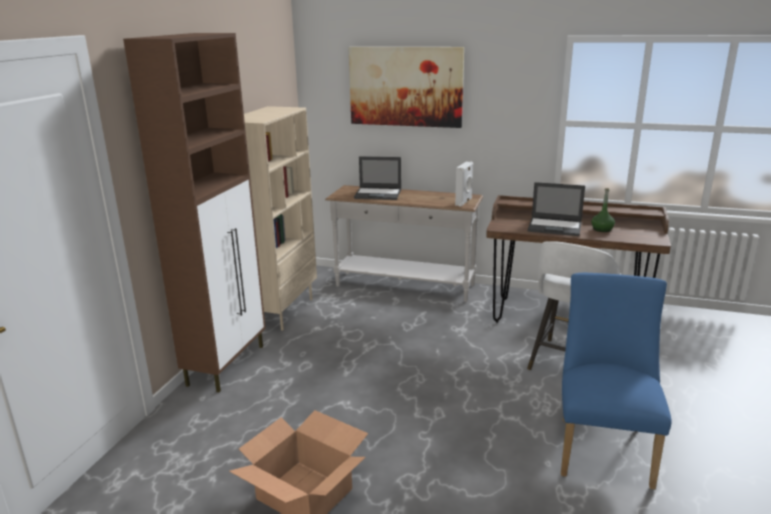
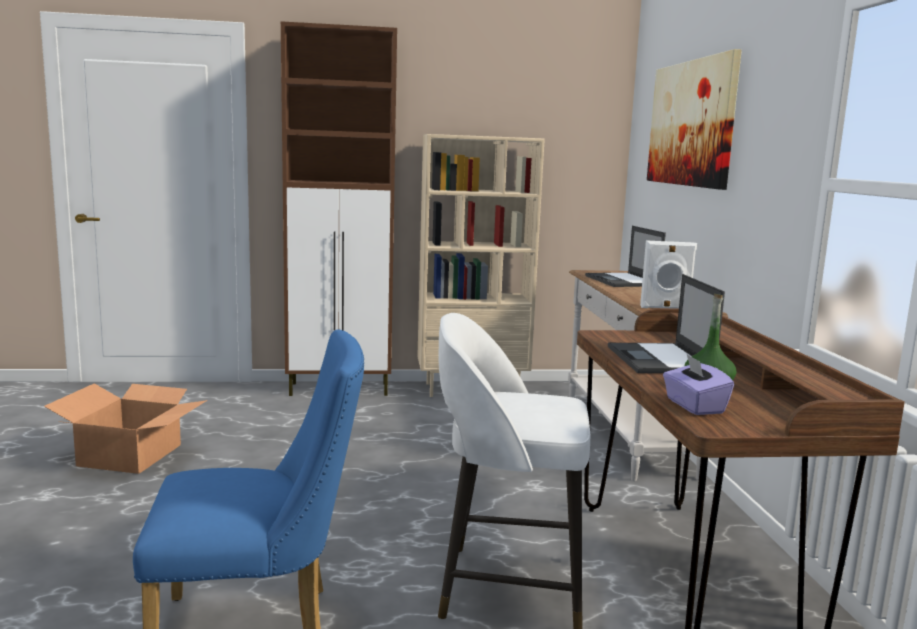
camera: 65 degrees right, 10 degrees down
(631, 238) = (694, 406): none -> purple tissue box

